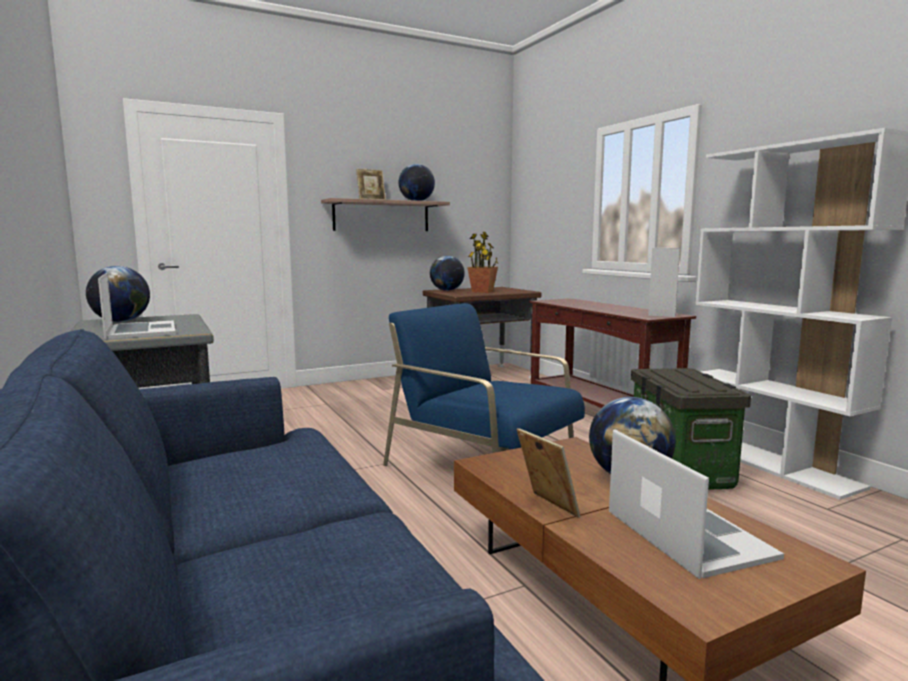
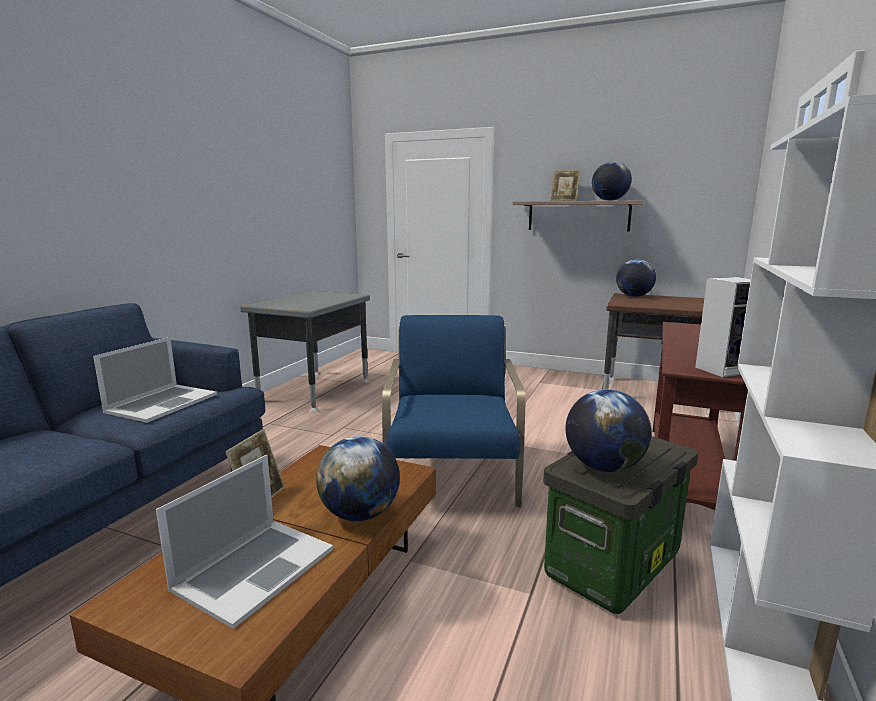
camera: 50 degrees right, 5 degrees up
(121, 321) = (316, 294): globe -> globe (603, 467)
(140, 330) = (294, 303): laptop -> laptop (161, 403)
(482, 291) = (661, 303): potted plant -> none

